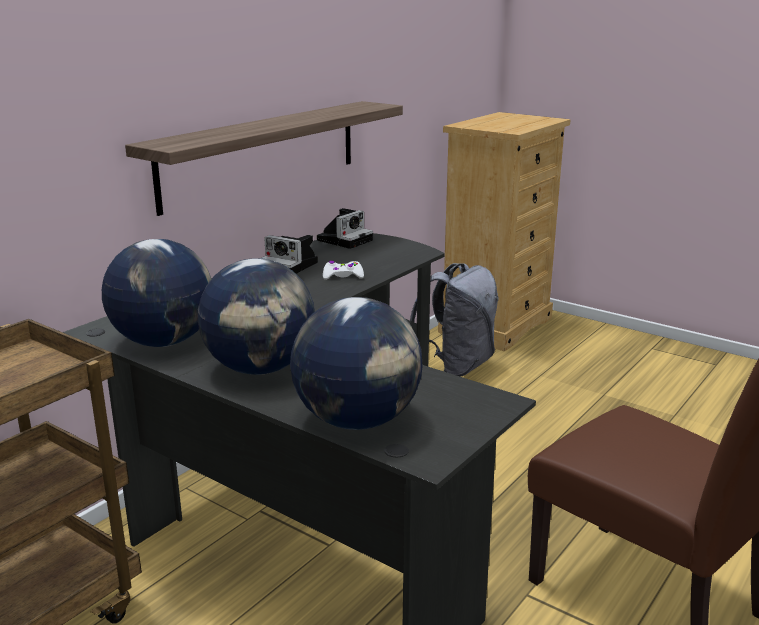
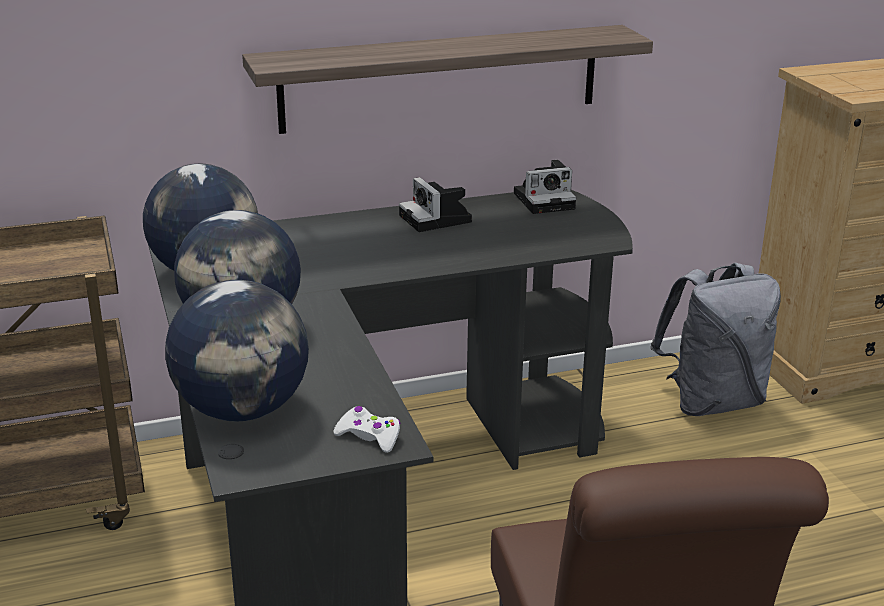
camera: 35 degrees right, 5 degrees up
(342, 276) = (471, 247): white game controller -> white game controller (369, 436)

